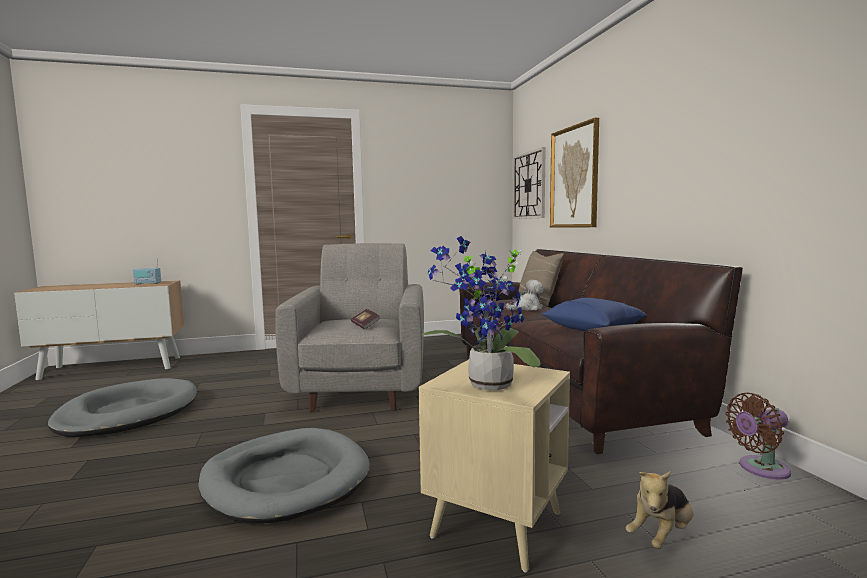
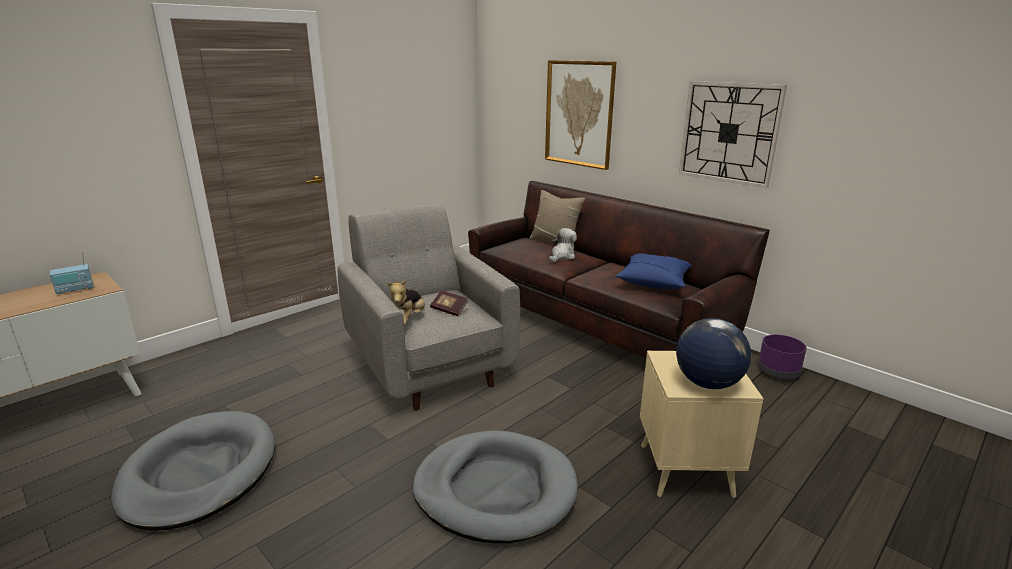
camera: 30 degrees left, 15 degrees up
(485, 386) = (707, 383): potted plant -> globe
(529, 185) = (508, 107): wall clock -> wall clock (729, 133)
(661, 535) = (774, 442): plush toy -> plush toy (408, 320)
(760, 469) = (778, 372): brown fan -> purple planter

